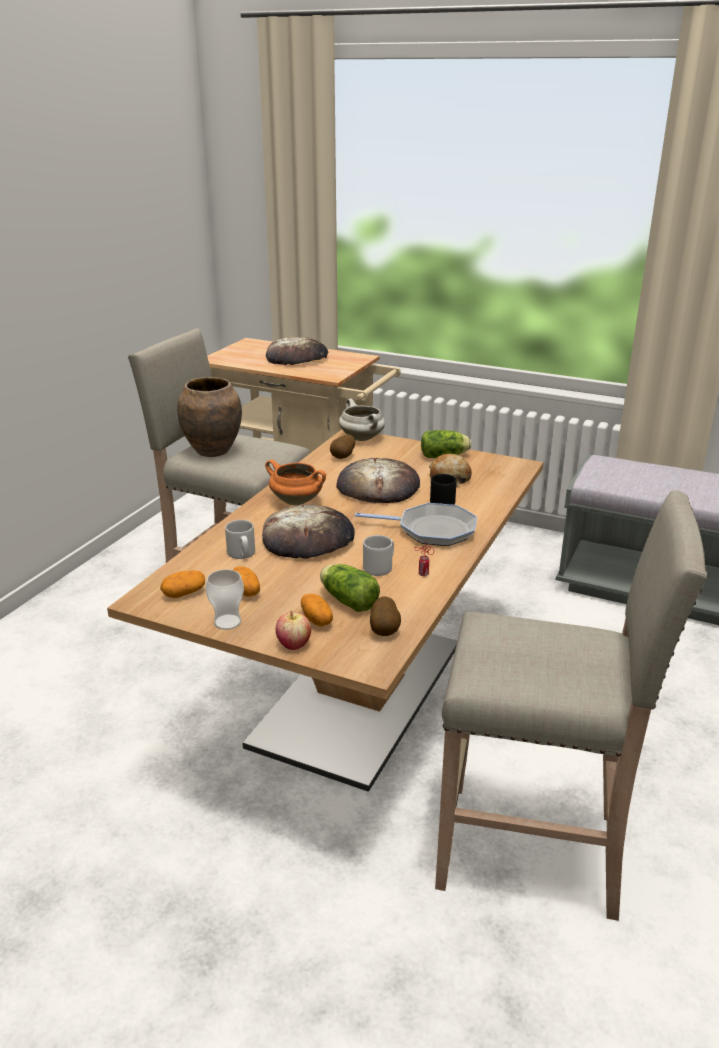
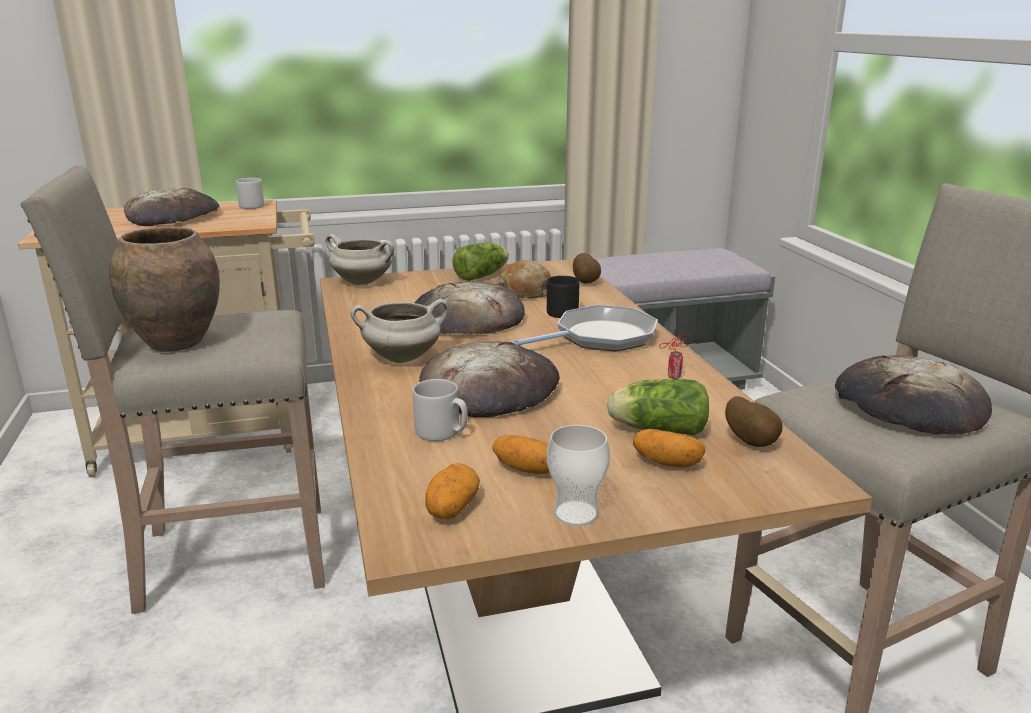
camera: 40 degrees left, 5 degrees down
(294, 644) = (698, 500): apple -> none
(297, 501) = (403, 357): orange cooking pot -> white cooking pot
(343, 457) = (375, 303): potato -> potato (586, 282)
(380, 567) = (622, 387): grey mug -> grey mug (253, 205)
(549, 659) = (908, 405): none -> bread

